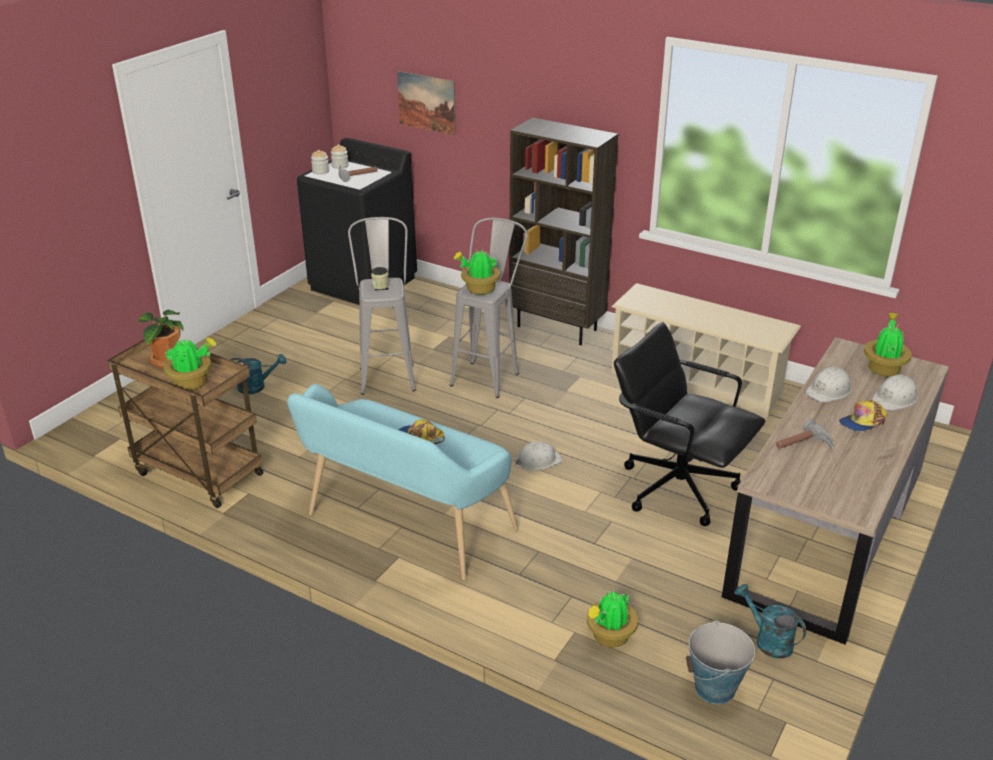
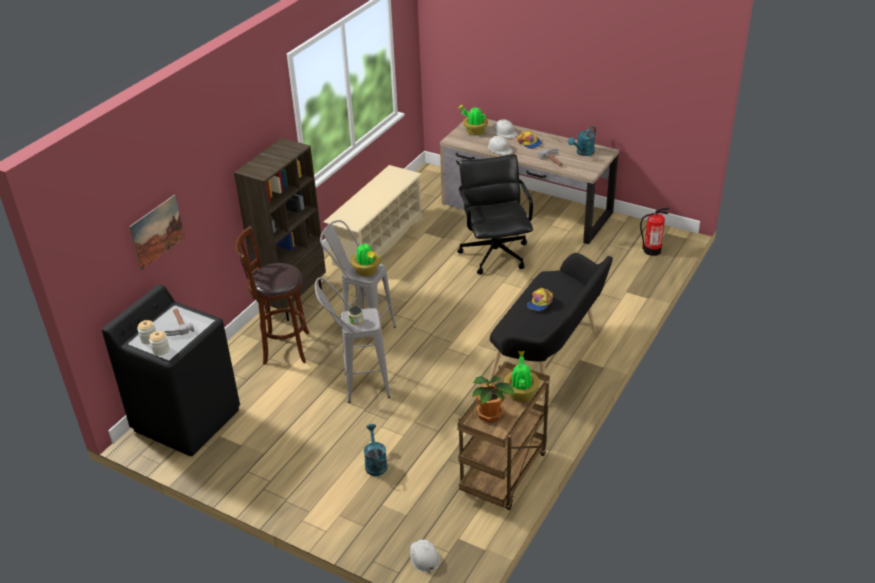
camera: 90 degrees left, 5 degrees up
(403, 526) = (549, 360): turquoise bench -> black bench
(466, 326) = (283, 348): none -> brown stool
(538, 461) = (472, 306): white hard hat -> white hard hat (424, 557)
(609, 636) = (626, 280): potted plant -> none
(677, 487) = (495, 254): black office chair -> black office chair turned 135 degrees clockwise
(715, 688) = (652, 250): bucket -> fire extinguisher
(768, 640) = (615, 233): turquoise watering can -> turquoise watering can (583, 153)

